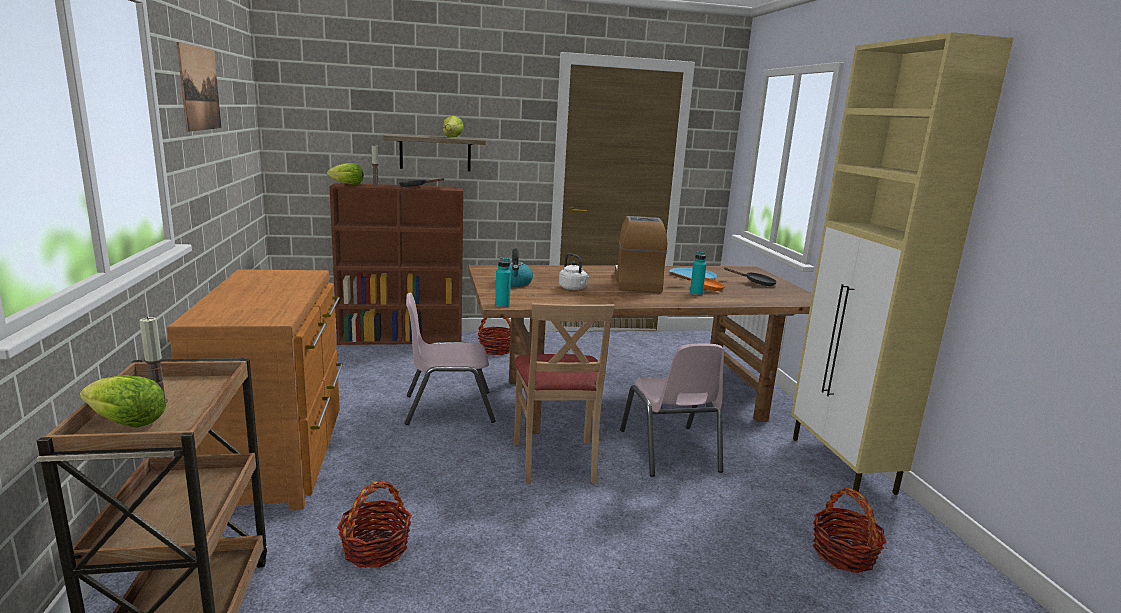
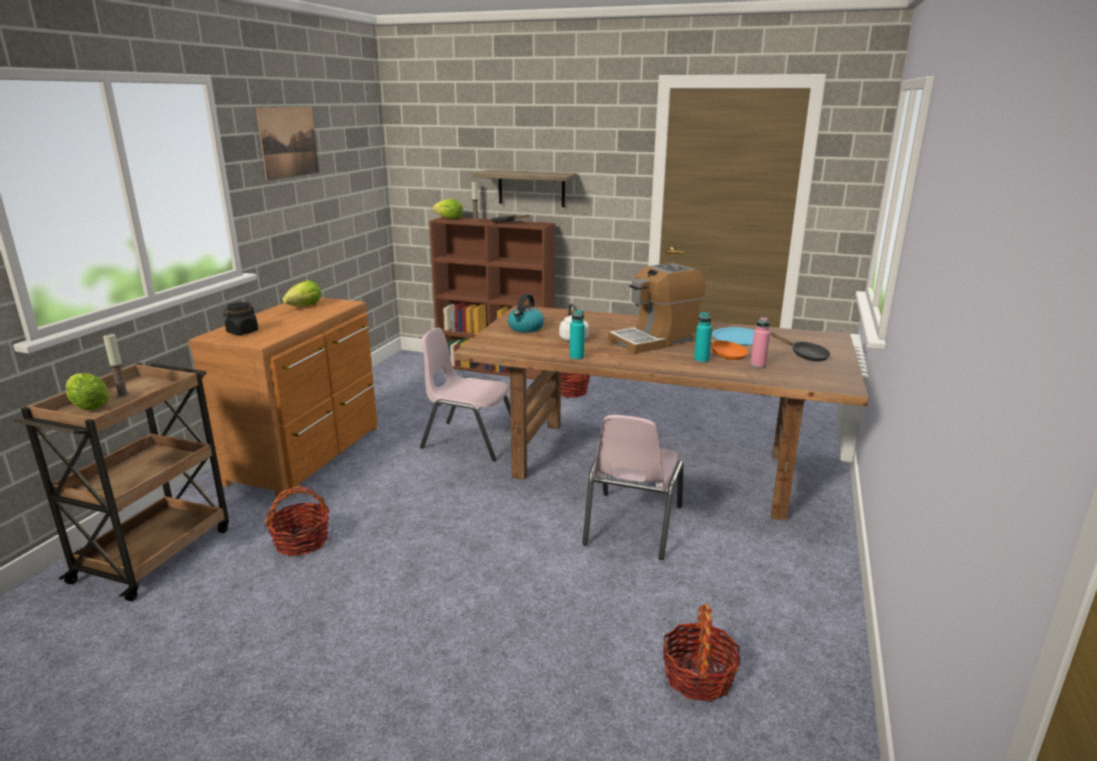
camera: 30 degrees right, 5 degrees up
(231, 311) = (242, 332): none -> black jar
(452, 137) = (540, 173): lettuce -> lettuce (305, 306)
(502, 305) = (476, 350): turquoise bottle -> turquoise bottle (576, 357)
(555, 460) = (511, 507): beige chair -> none
(637, 282) = (655, 340): coffee machine -> coffee machine turned 150 degrees counterclockwise
(739, 293) = (757, 366): none -> pink bottle
(842, 465) = (820, 590): beige cabinet -> none

